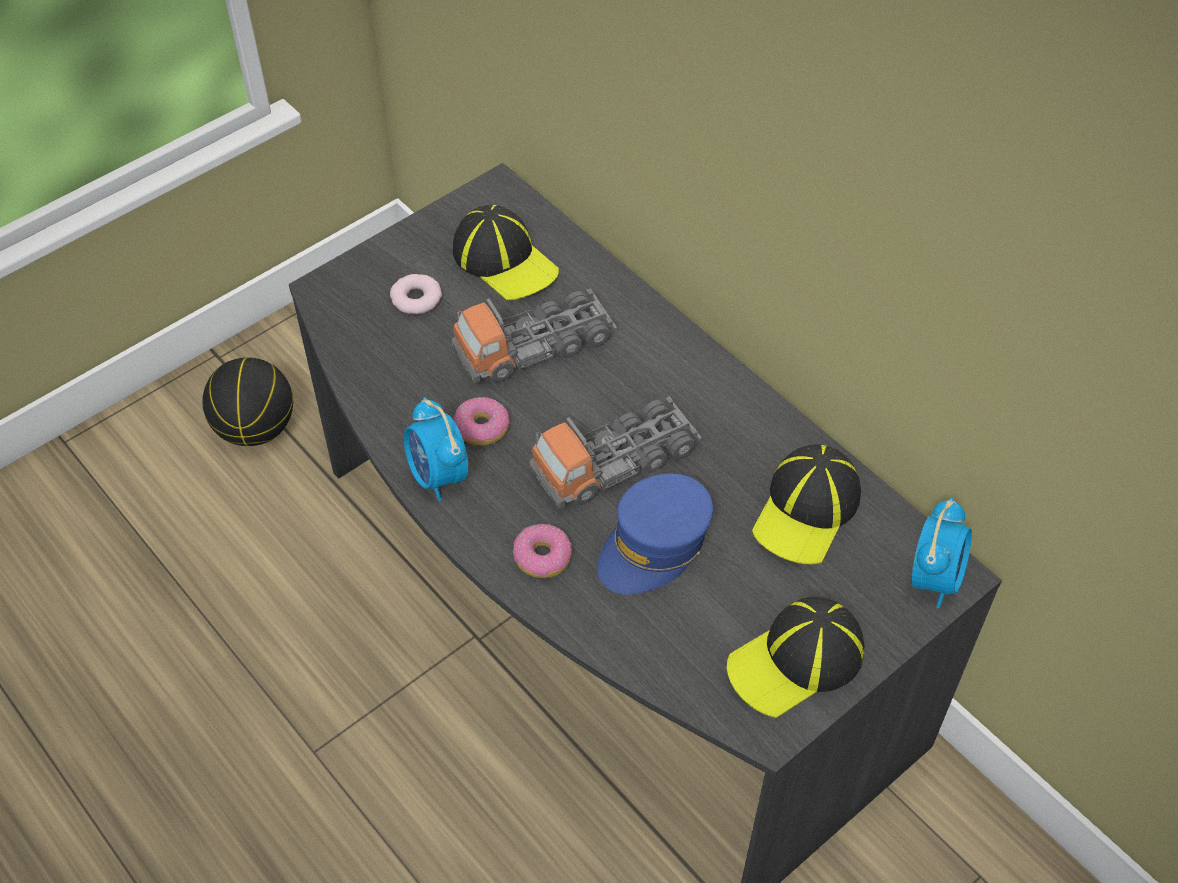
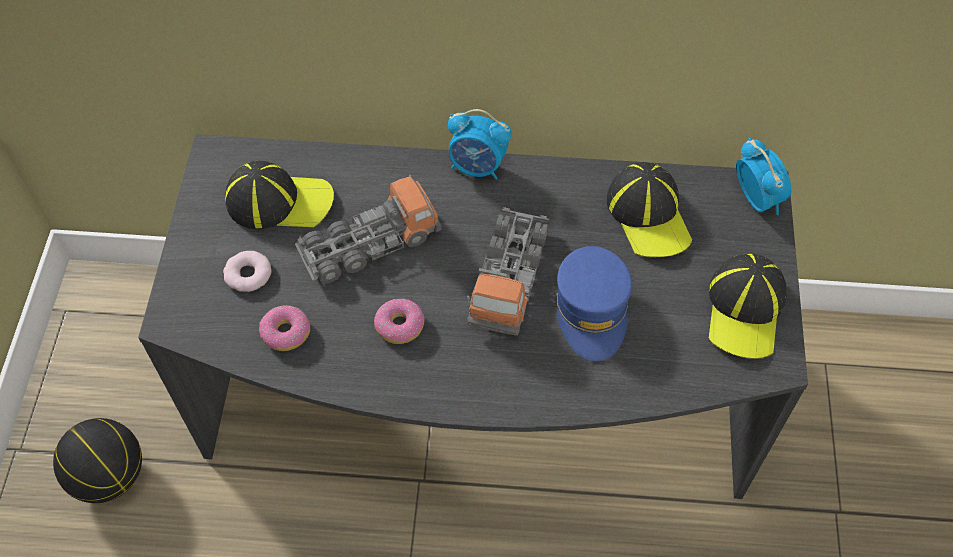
camera: 45 degrees left, 5 degrees up
(438, 476) = (410, 381): alarm clock -> alarm clock (477, 167)
(535, 347) = (369, 244): toy truck -> toy truck turned 135 degrees counterclockwise
(542, 557) = (537, 376): donut -> donut (285, 333)

